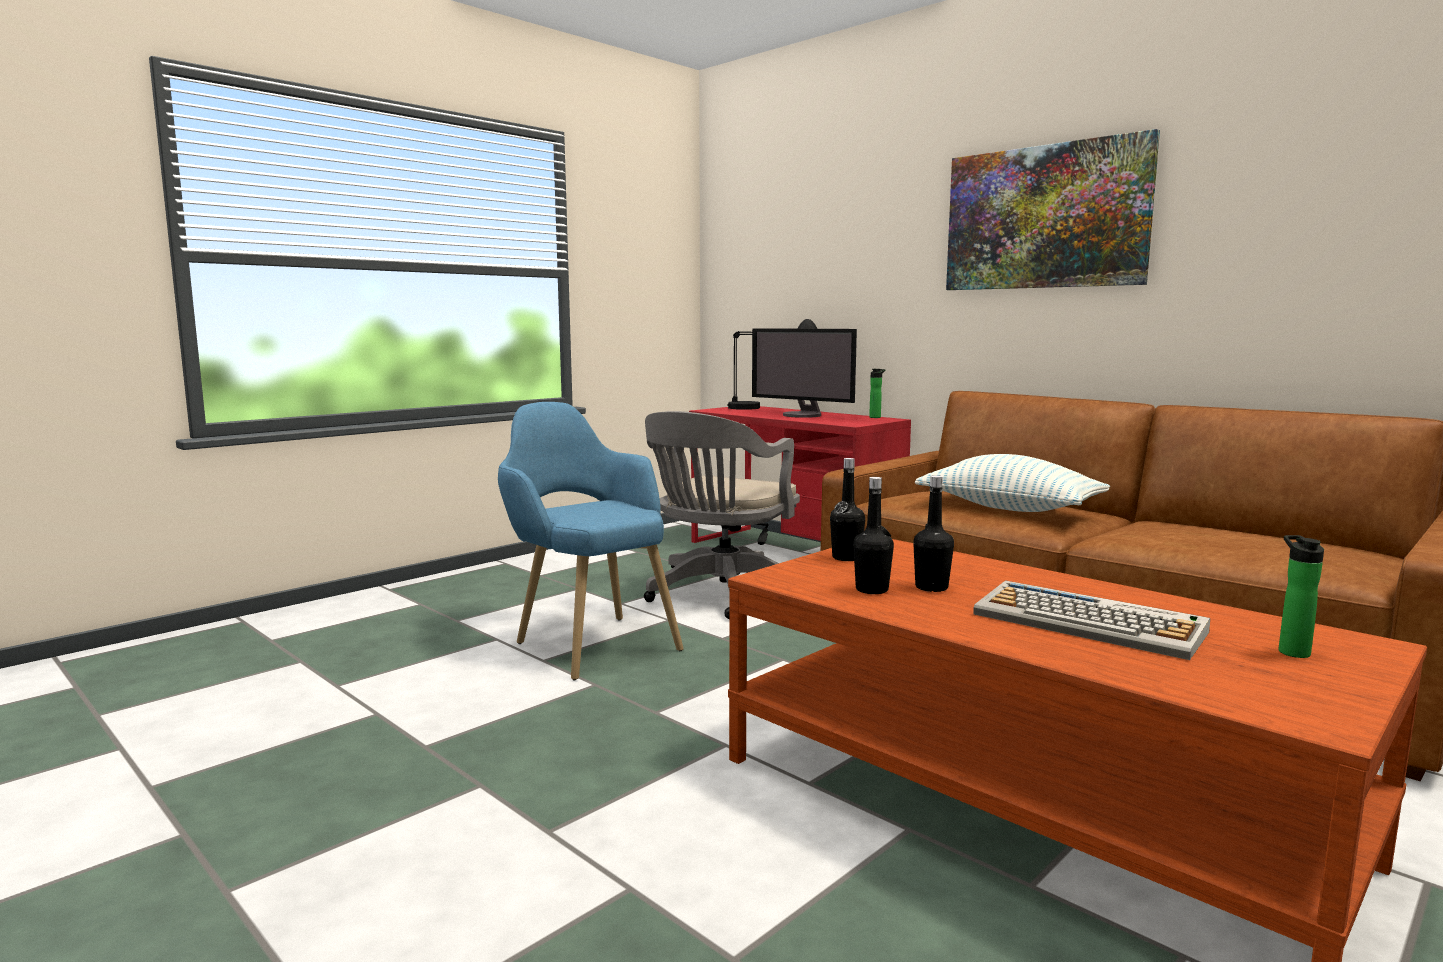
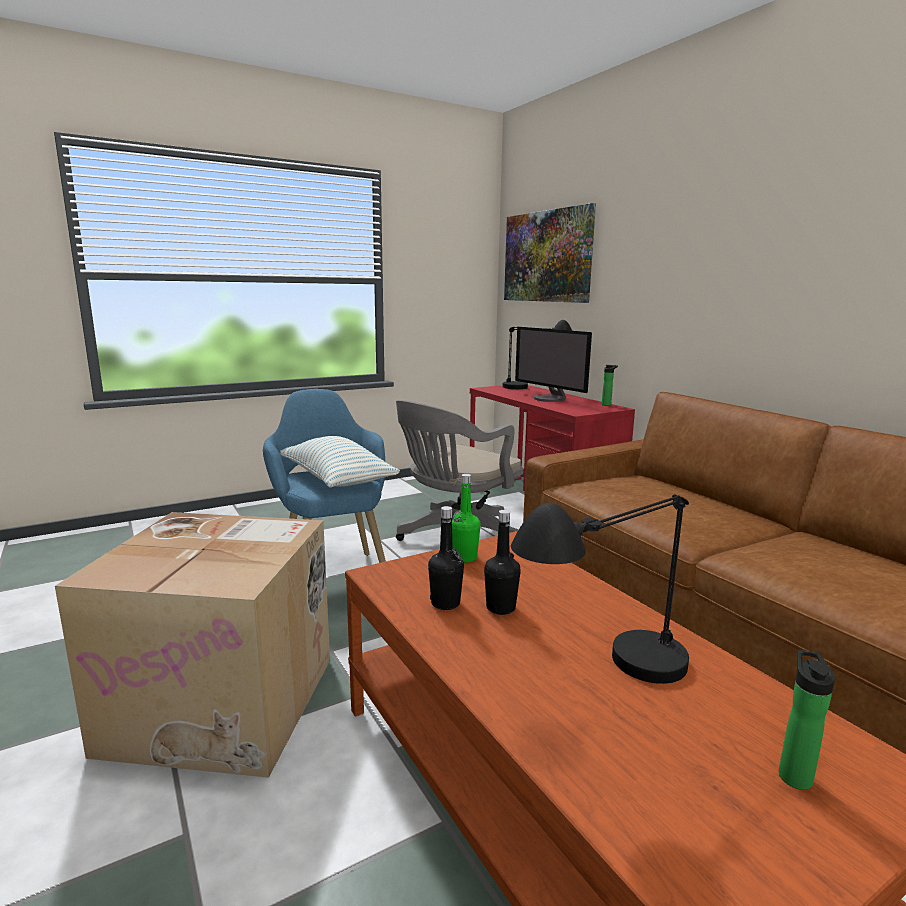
camera: 15 degrees right, 5 degrees up
(567, 774) = (226, 702): none -> cardboard box
(846, 558) = (464, 558): black bottle -> green bottle
(1009, 508) = (671, 508): pillow -> pillow (337, 480)
(1045, 217) = (756, 239): picture -> picture (547, 256)
(1090, 623) = (606, 685): keyboard -> black table lamp

